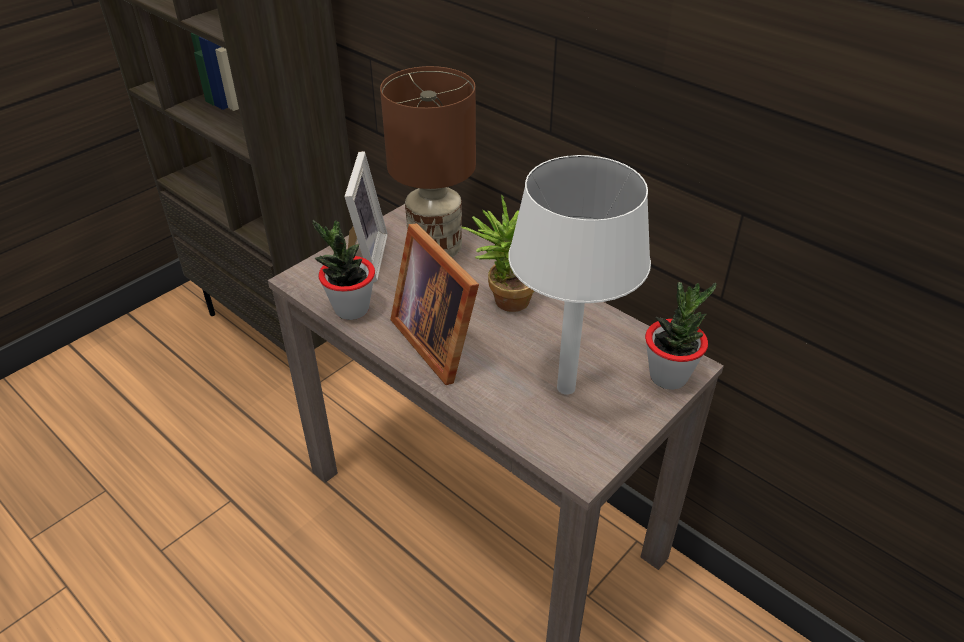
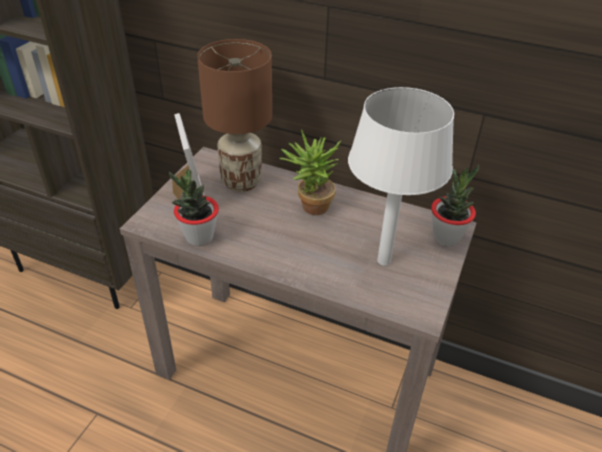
camera: 20 degrees left, 0 degrees up
(439, 339) = (277, 245): picture frame -> none

